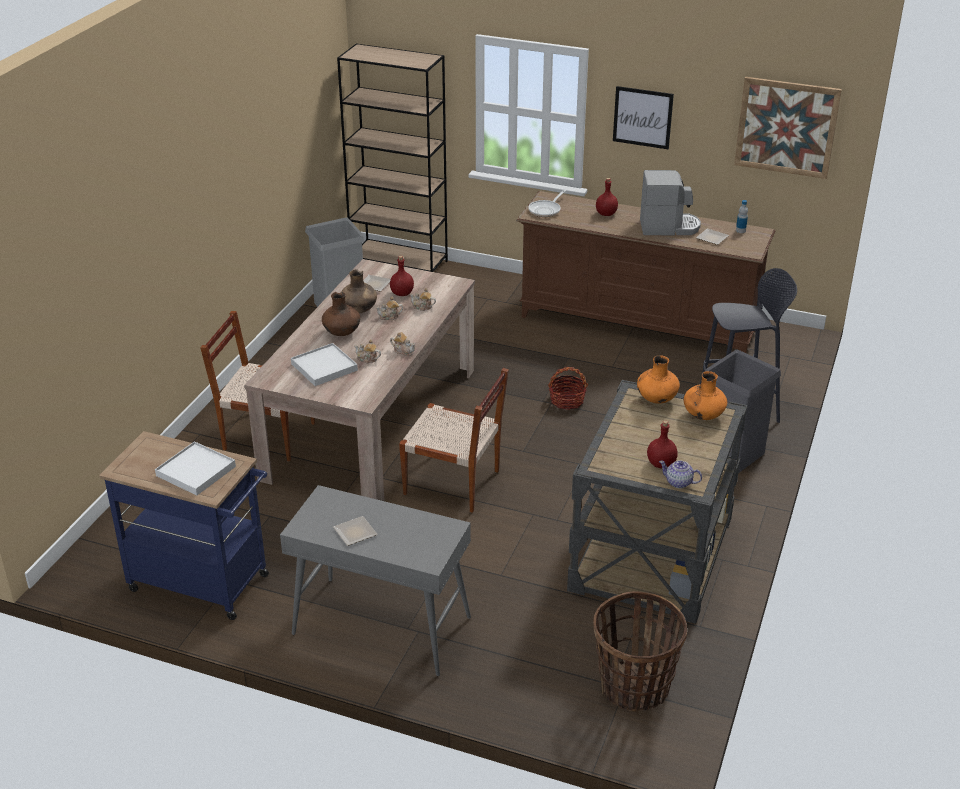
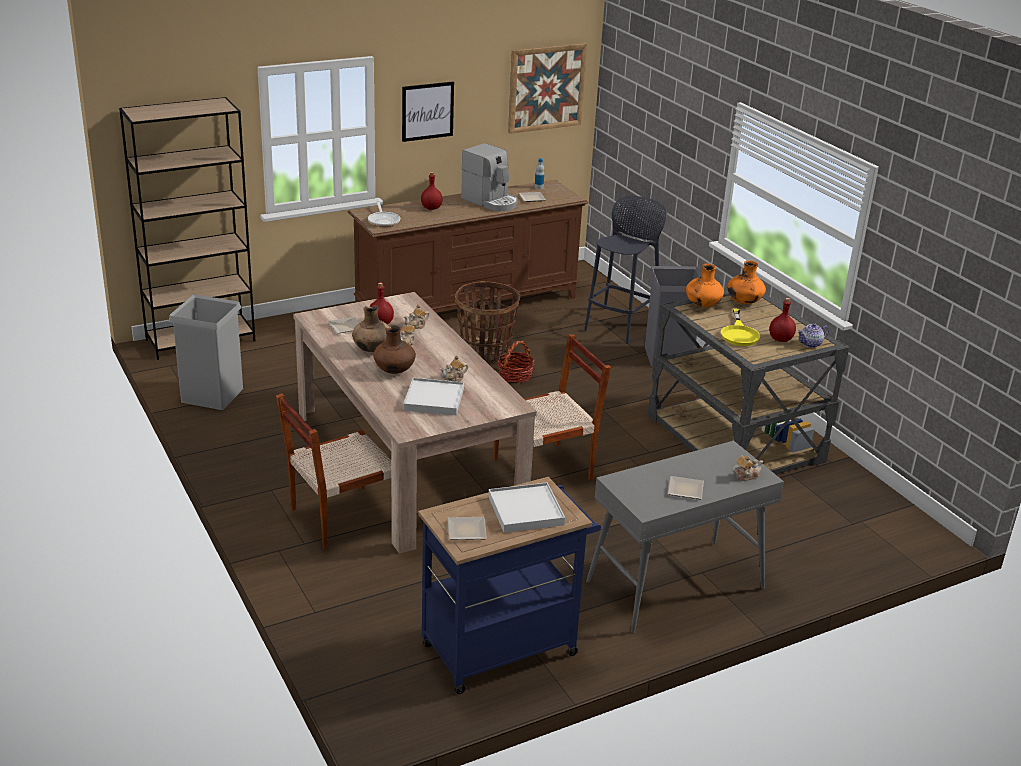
camera: 50 degrees left, 5 degrees down
(139, 460) = (465, 531): none -> plate
(403, 351) = (468, 360): teapot -> teapot (746, 476)
(633, 439) = (739, 334): none -> yellow frying pan
(634, 687) = (864, 517): basket -> basket (485, 352)
(669, 227) = (490, 201): coffee machine -> coffee machine turned 90 degrees clockwise

